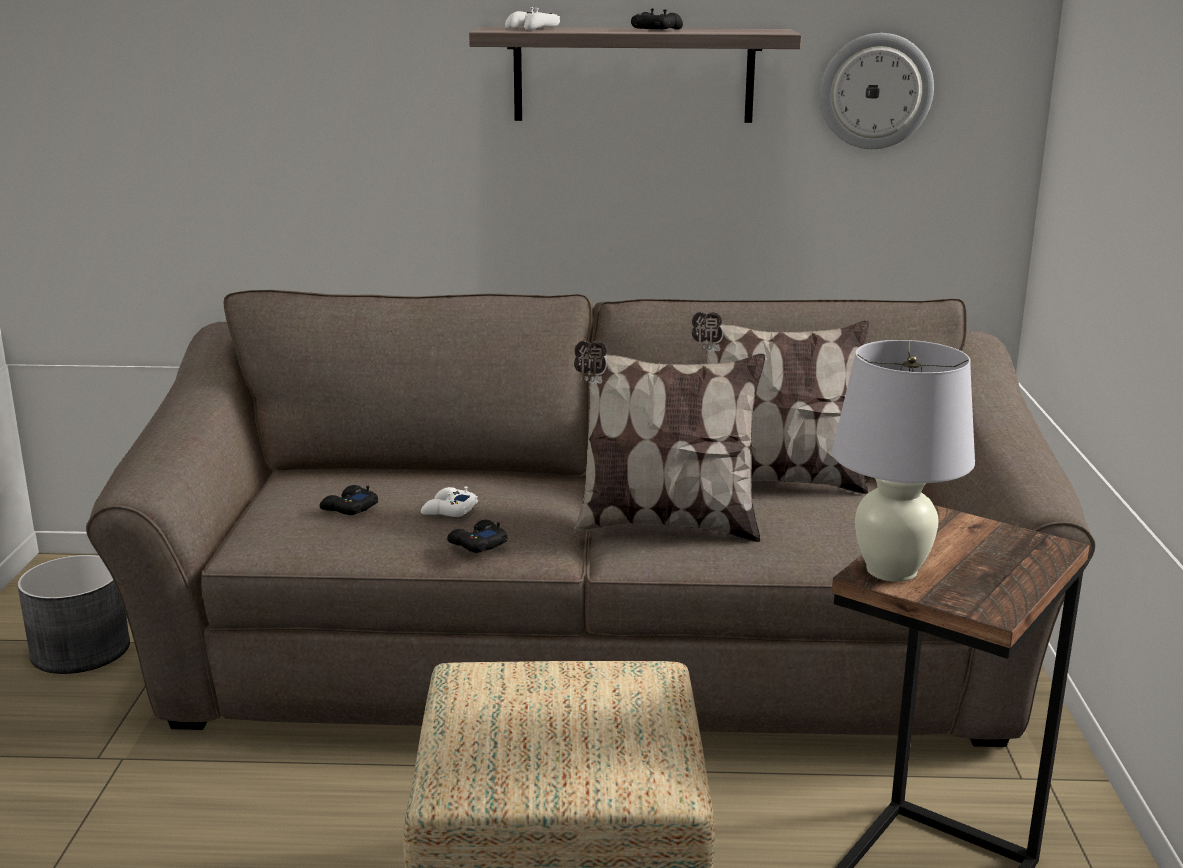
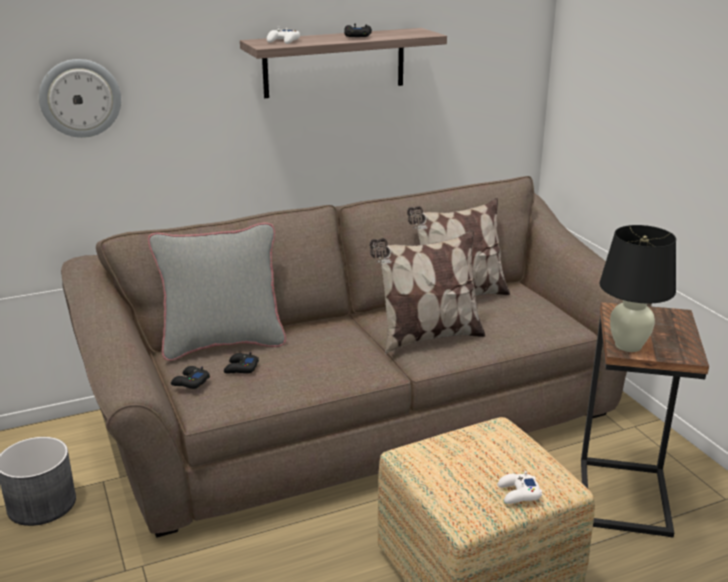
camera: 25 degrees left, 5 degrees up
(363, 474) = (222, 343): none -> grey pillow
(449, 510) = (302, 356): white game controller -> white game controller (518, 493)
(477, 544) = (341, 374): black game controller -> black game controller (190, 382)
(875, 91) = (467, 60): wall clock -> wall clock (80, 98)
(892, 571) = (628, 346): white table lamp -> black table lamp

